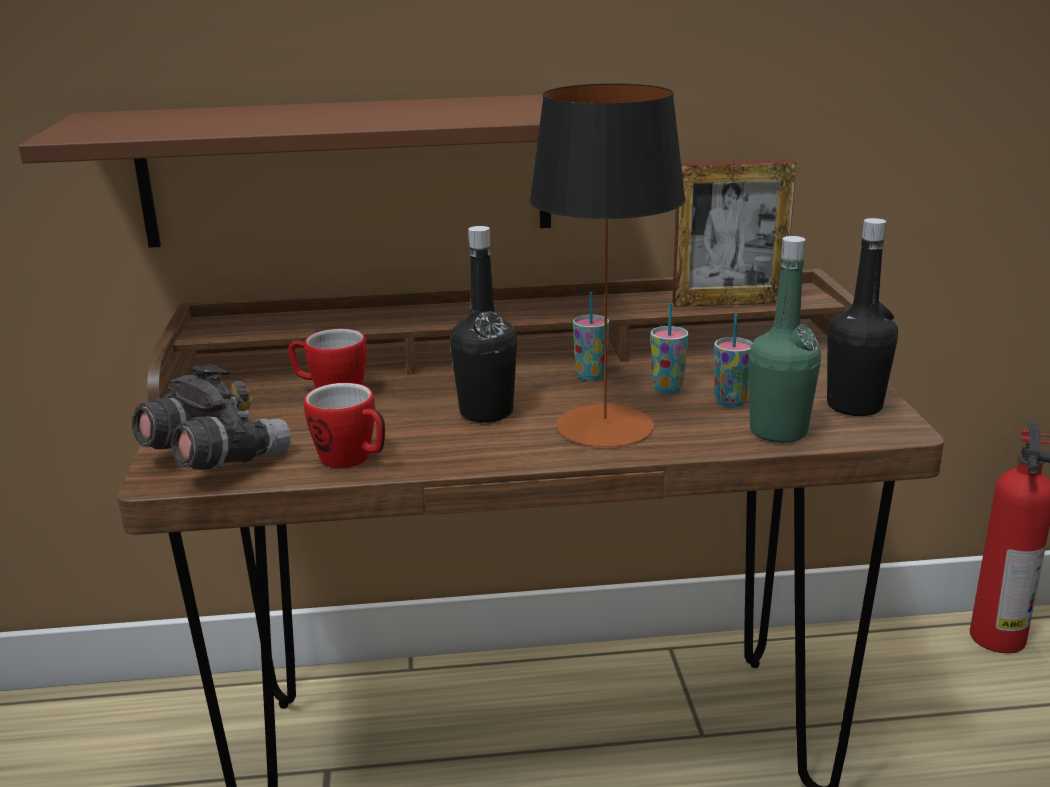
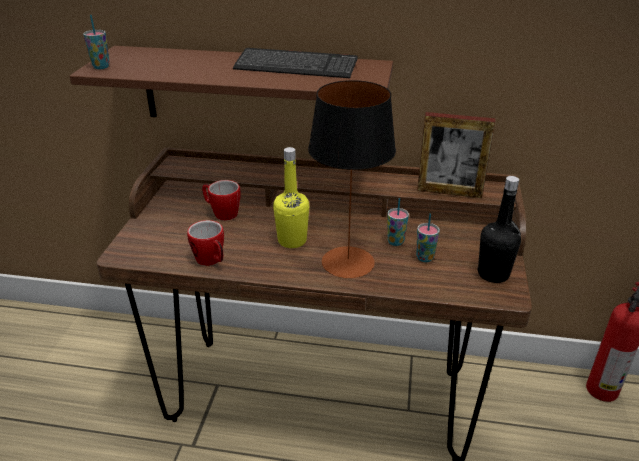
camera: 15 degrees right, 10 degrees up
(214, 459) = (148, 247): grey binoculars -> none
(443, 107) = (296, 66): none -> keyboard
(486, 412) = (292, 240): black bottle -> yellow bottle
(590, 376) = (359, 224): cup -> cup (101, 67)
(778, 432) = (439, 284): green bottle -> none

